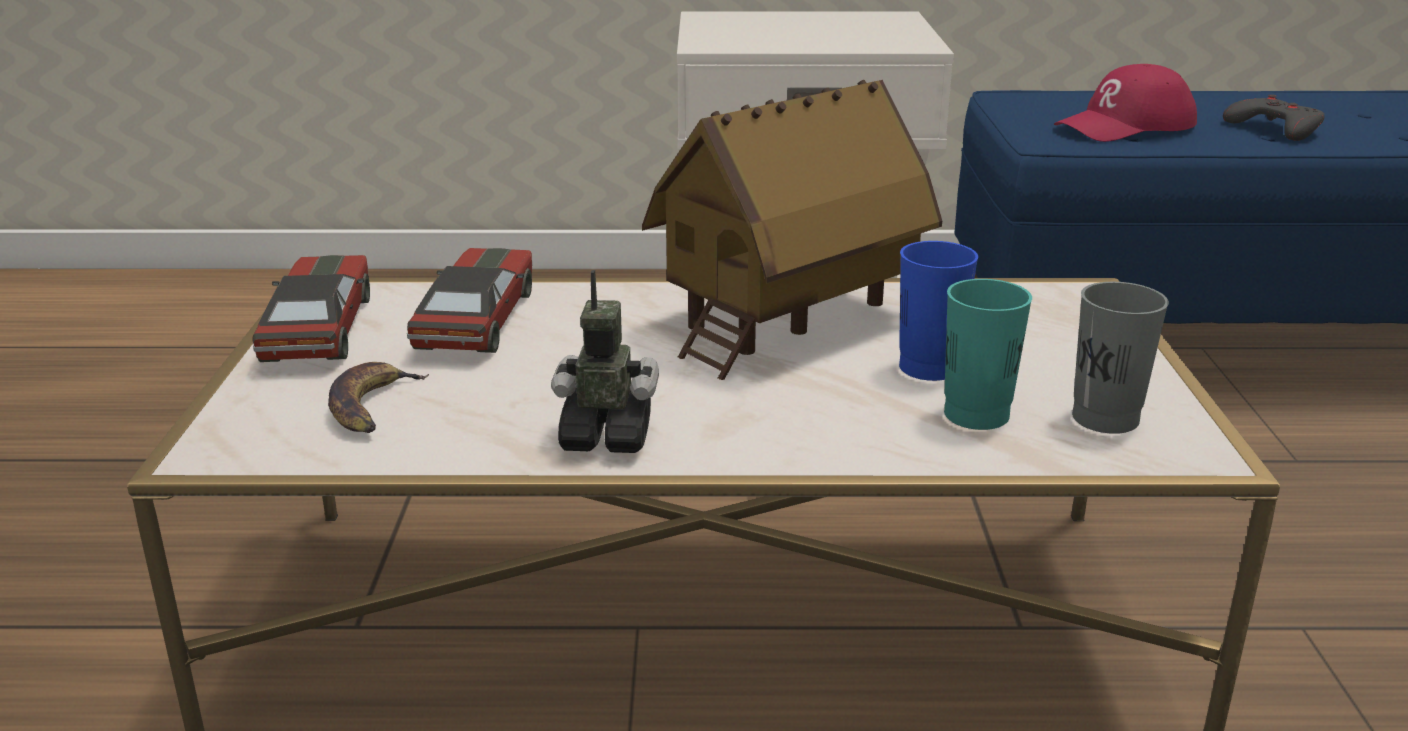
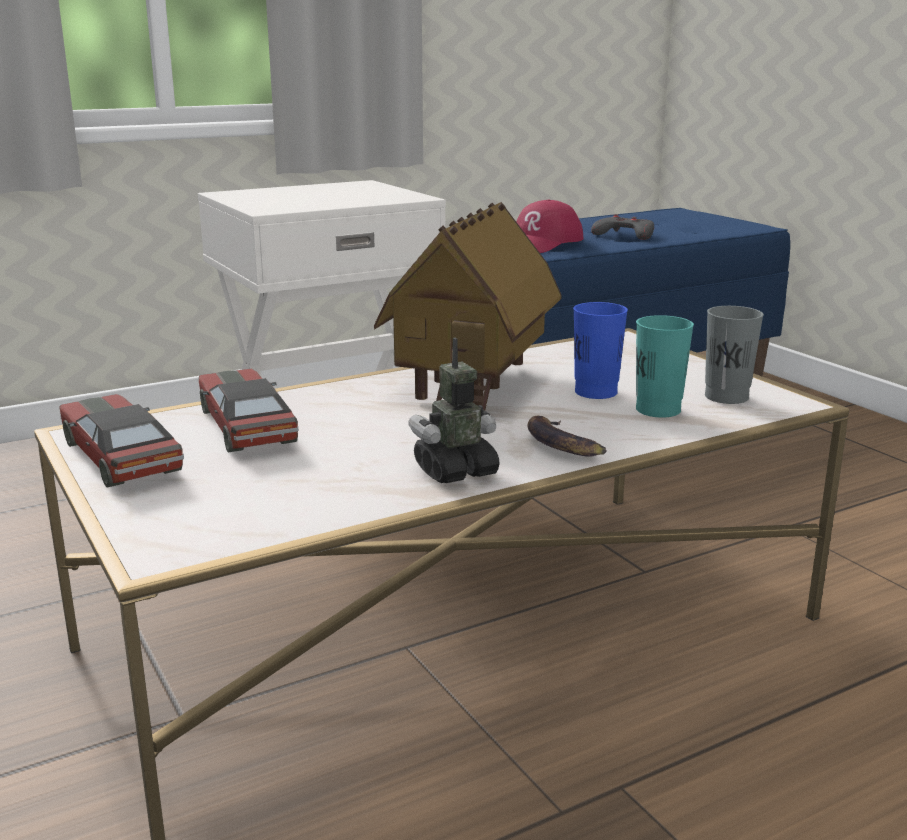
camera: 30 degrees left, 5 degrees down
(373, 406) = (252, 494): banana -> banana (563, 444)

